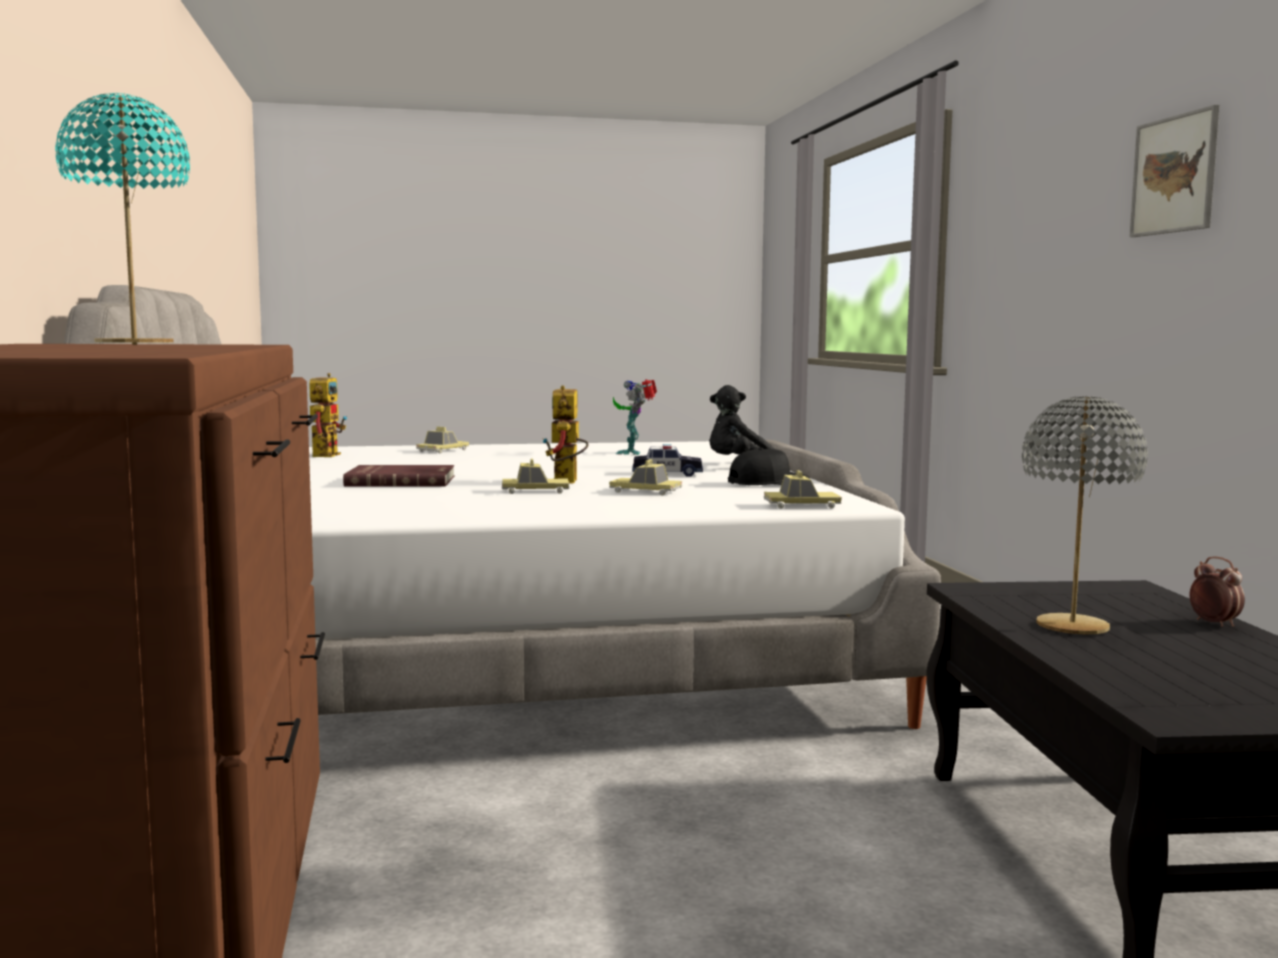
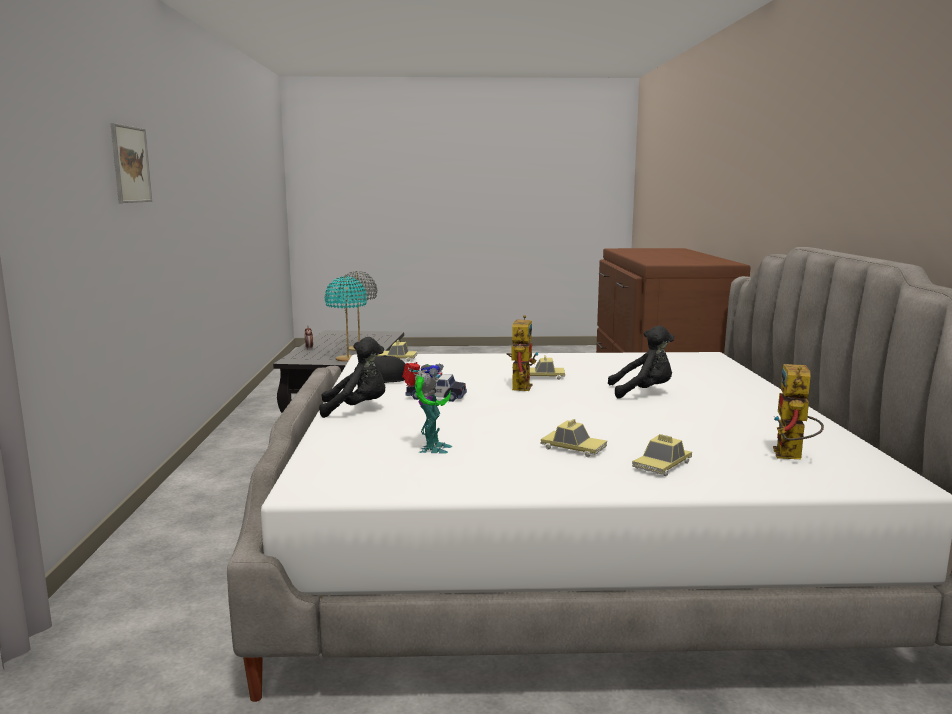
camera: 170 degrees left, 5 degrees up
(133, 344) = (686, 261): turquoise table lamp -> turquoise table lamp (348, 359)
(401, 481) = (643, 392): red book -> black plush toy
(645, 491) = (471, 374): toy car -> toy car (573, 448)

